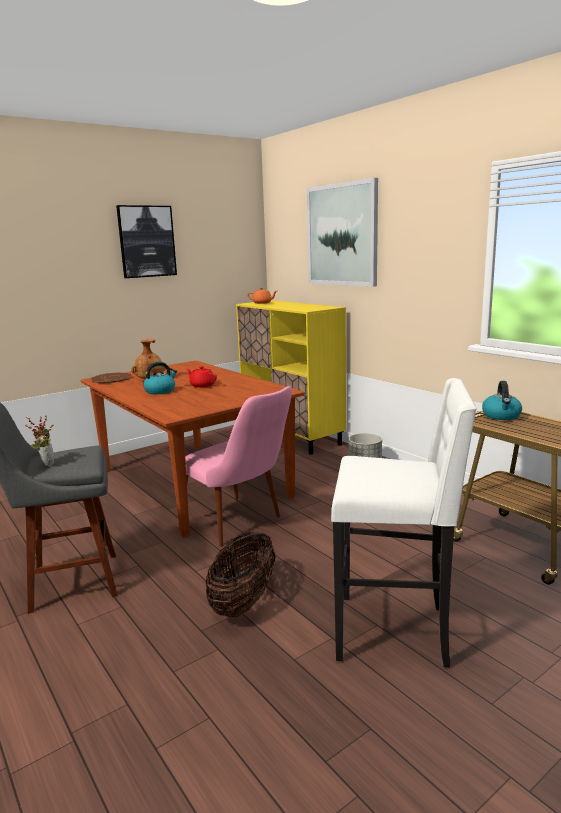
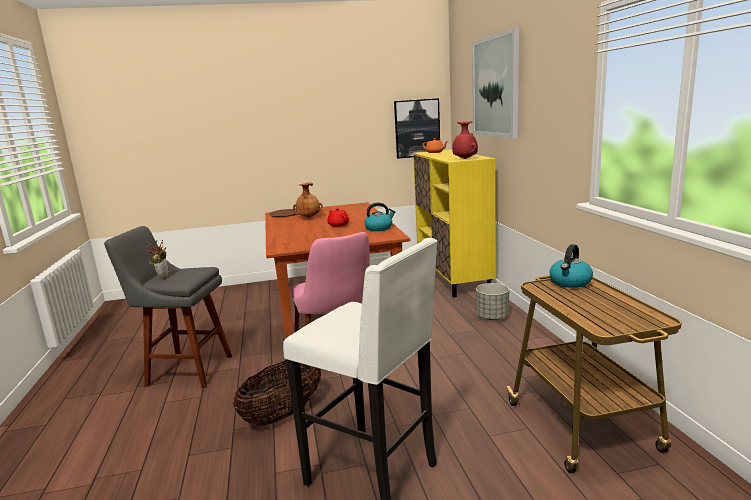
camera: 25 degrees right, 0 degrees up
(146, 241) = (332, 98): picture -> picture (417, 128)
(160, 391) = (302, 227): kettle -> kettle (379, 228)
(315, 308) = (464, 159): none -> red vase

